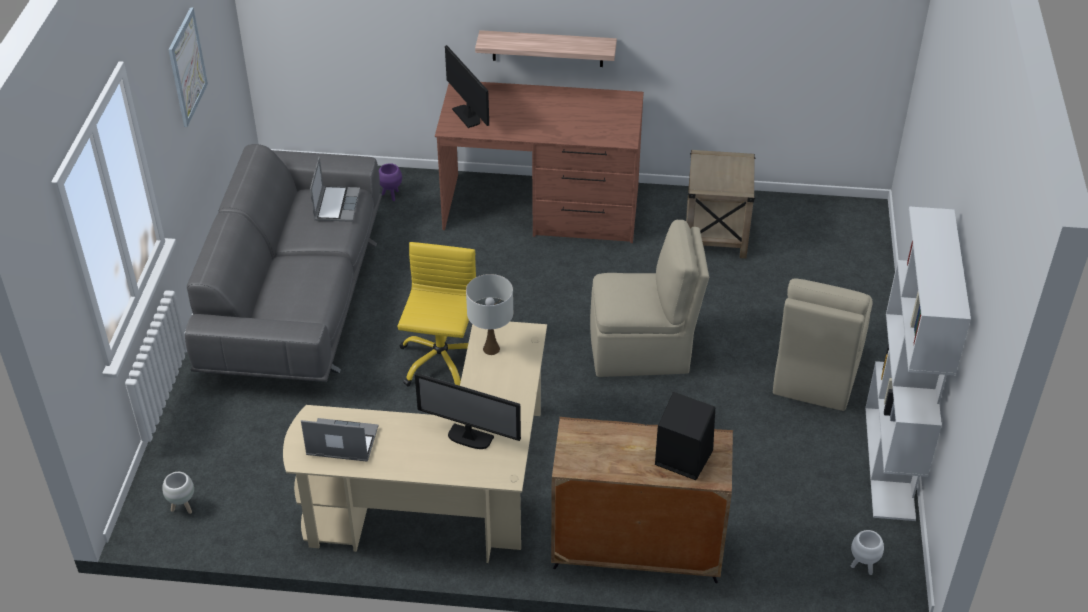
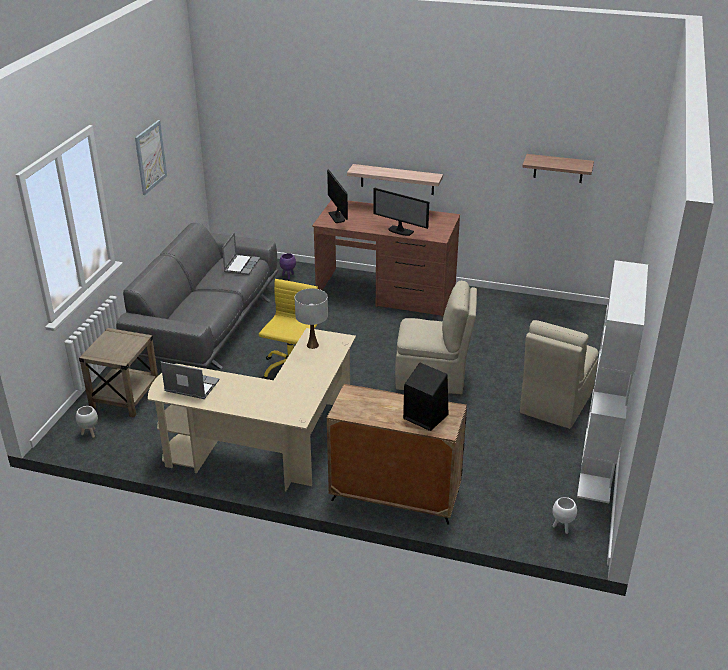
camera: 10 degrees right, 10 degrees down
(469, 438) = (280, 393): monitor -> monitor (400, 231)
(715, 234) = (502, 317): beige side table -> beige side table (125, 397)
(786, 23) = (558, 168): none -> shelf

